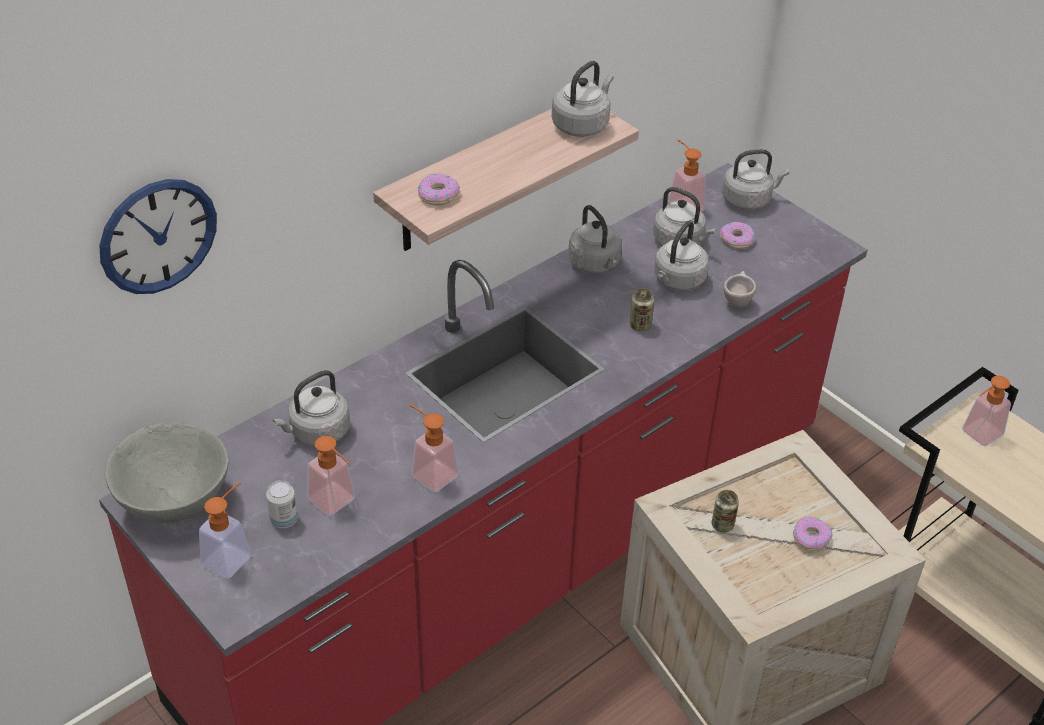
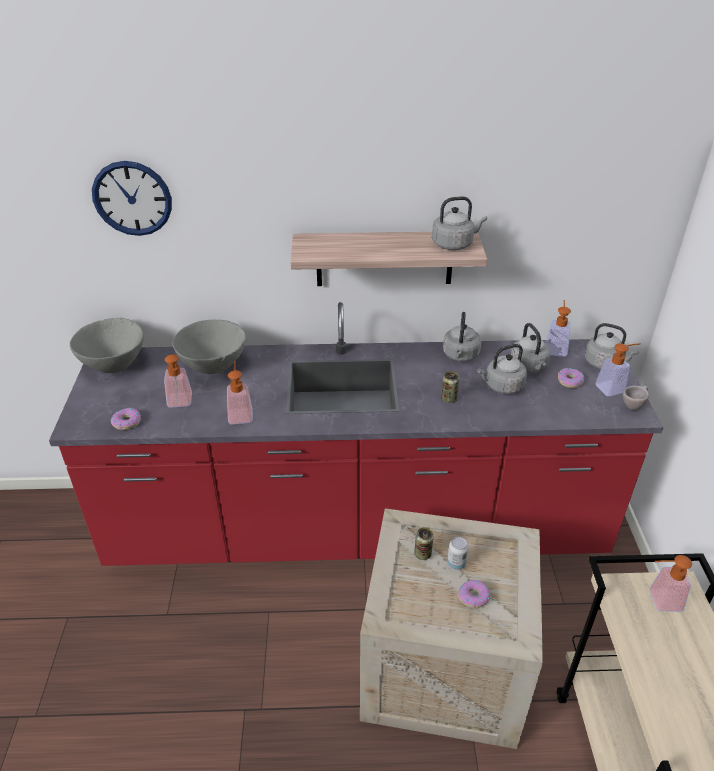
camera: 40 degrees right, 5 degrees down
(232, 555) = (106, 401): soap dispenser -> soap dispenser (614, 388)
(284, 520) = (147, 398): can -> can (456, 564)
(317, 432) = (213, 367): grey kettle -> grey bowl
(438, 195) = (323, 246): donut -> donut (127, 422)
(737, 300) = (529, 414): beige cup -> beige cup (633, 405)

